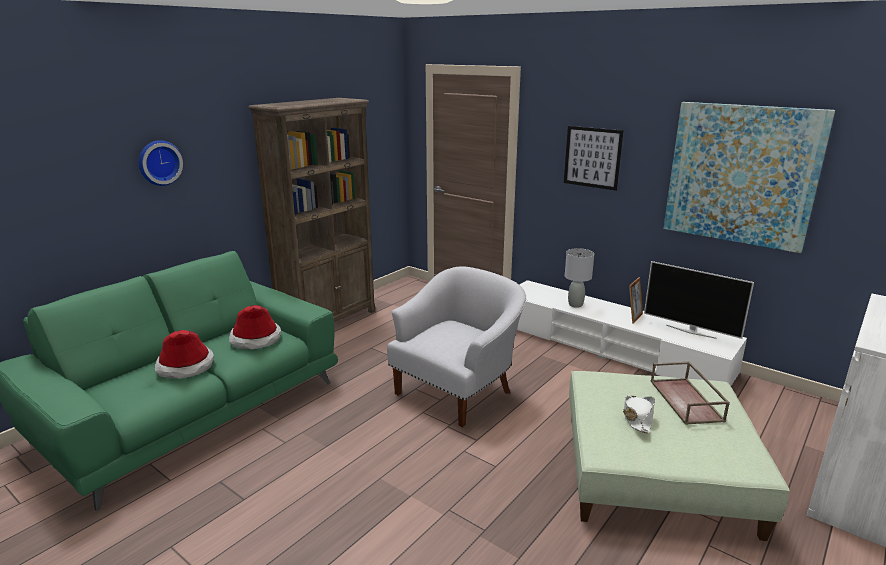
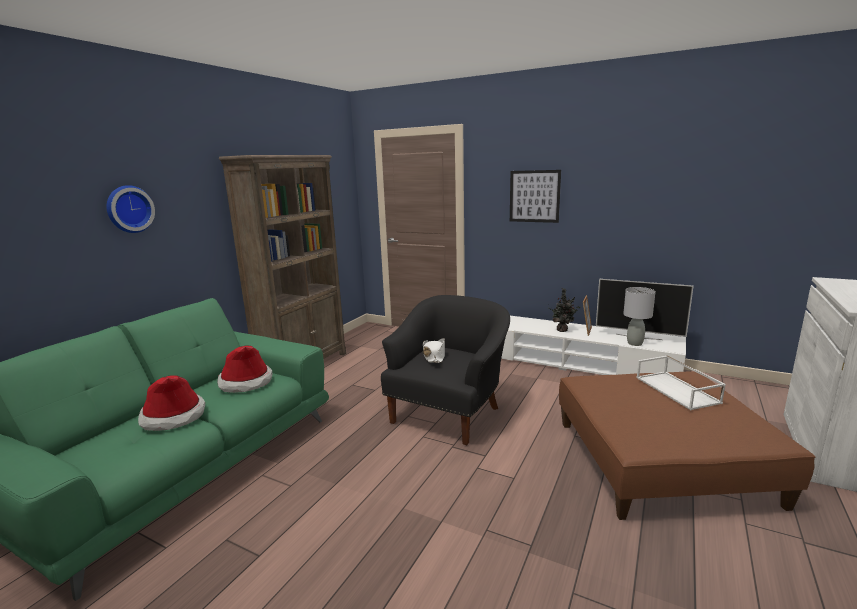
camera: 10 degrees left, 5 degrees down
(457, 391) = (449, 413): white armchair -> black armchair
(575, 305) = (532, 326): grey table lamp -> grey table lamp (635, 343)
(607, 313) = (562, 330): none -> potted plant
(637, 417) = (644, 410): white hat -> white hat (434, 356)
(656, 472) = (661, 461): green ottoman -> brown ottoman
(687, 401) = (678, 390): brown tray -> white tray
(741, 175) = (669, 196): picture -> none

